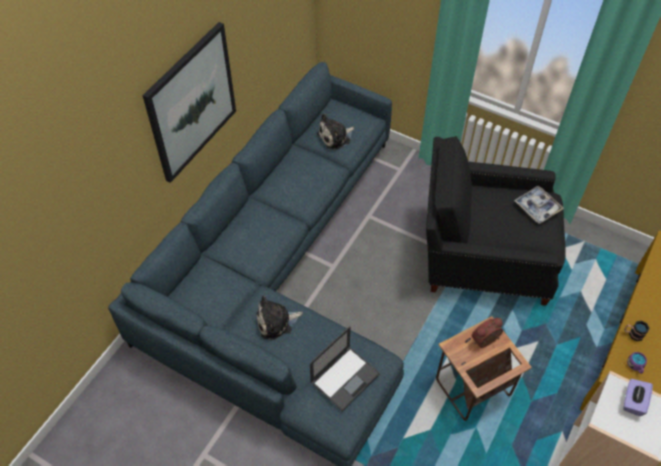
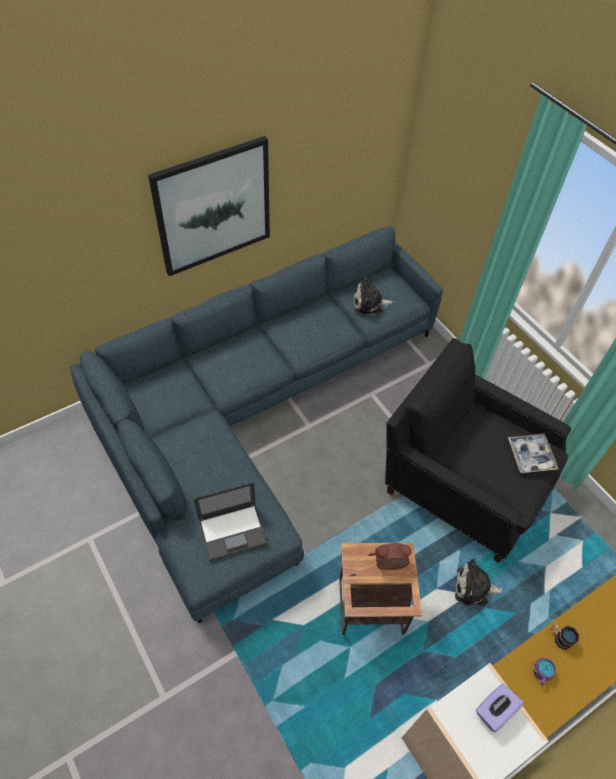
camera: 25 degrees right, 0 degrees up
(276, 322) = (206, 449): plush toy -> plush toy (474, 588)

